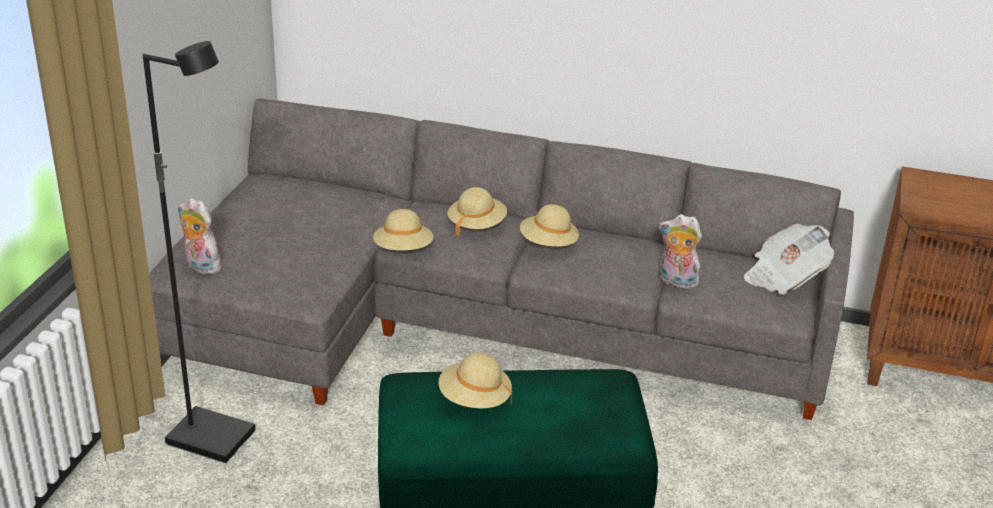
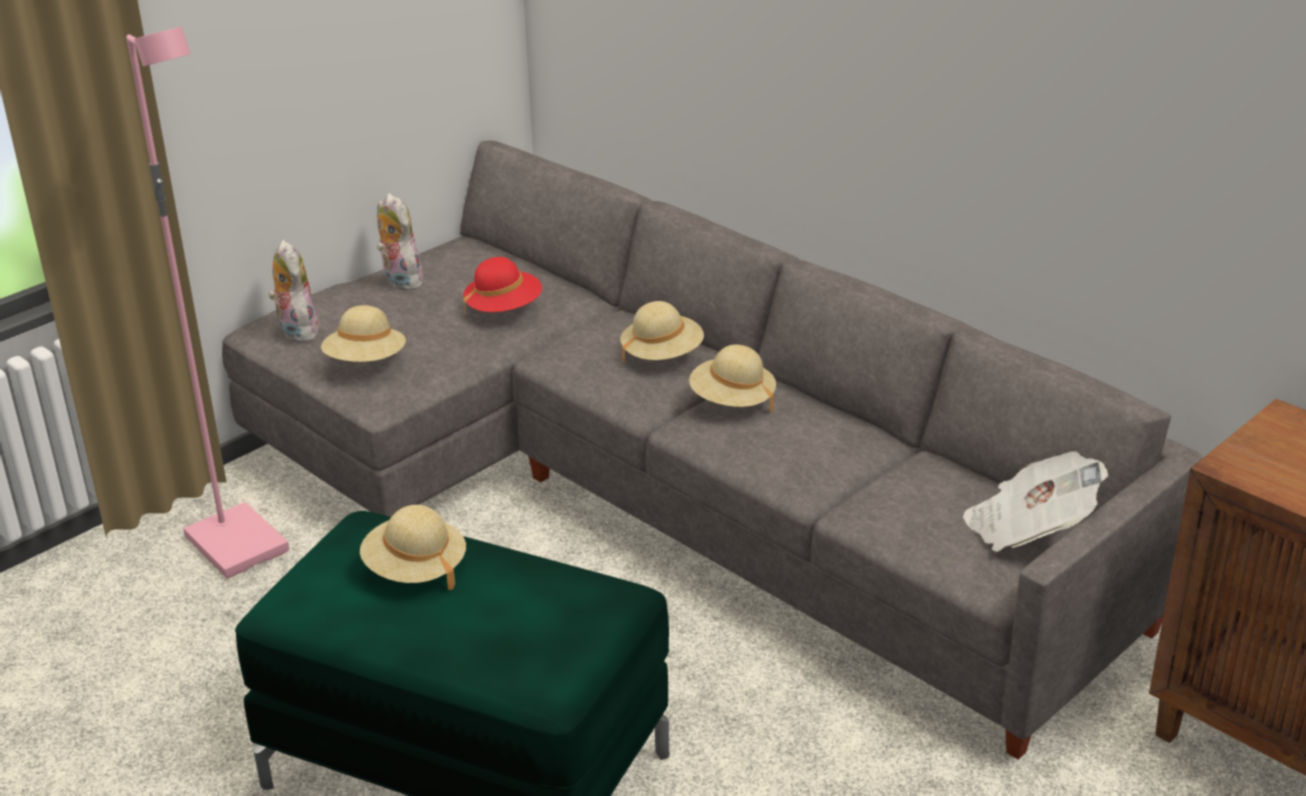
camera: 30 degrees right, 0 degrees up
(213, 437) = (240, 544): black floor lamp -> pink floor lamp
(340, 217) = (504, 309): none -> red hat
(403, 250) = (543, 365): beige hat -> beige hat (366, 361)
(676, 282) = (864, 495): plush toy -> plush toy (399, 281)

